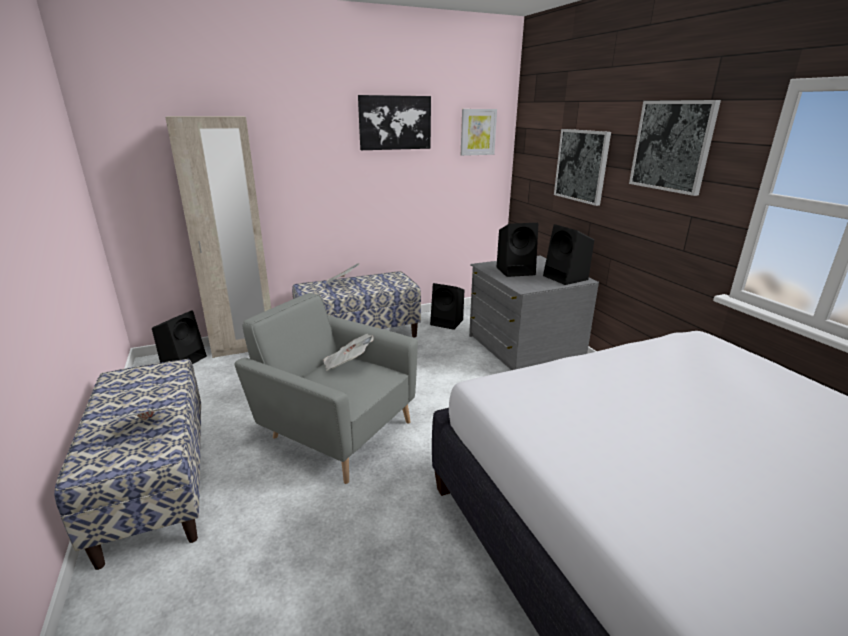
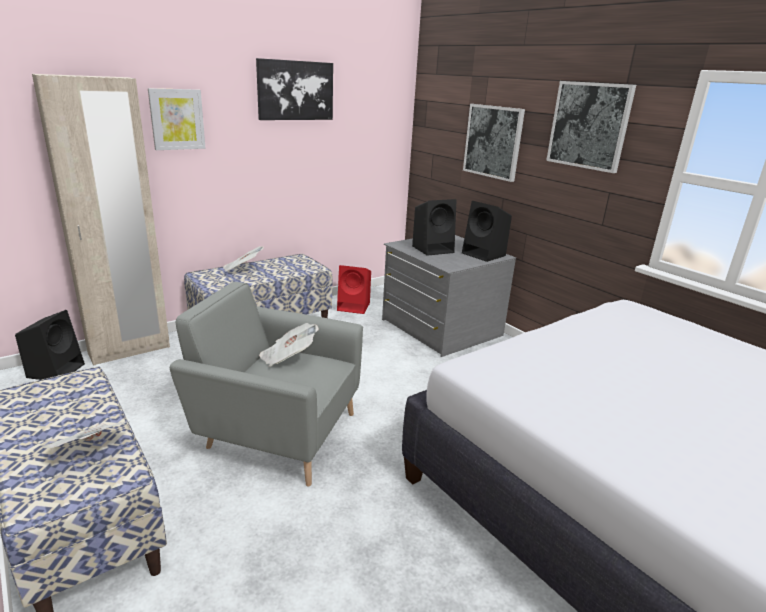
camera: 15 degrees left, 0 degrees up
(447, 322) = (354, 307): black speaker -> red speaker
(477, 132) = (378, 103): picture -> picture (177, 119)

